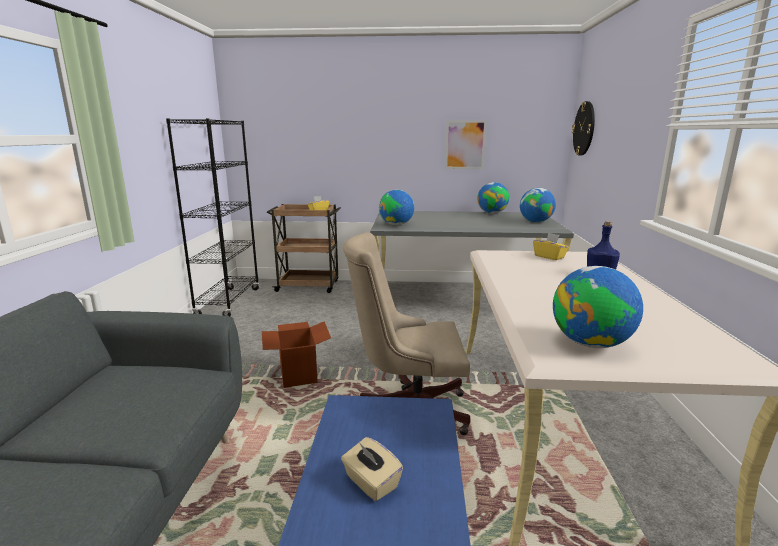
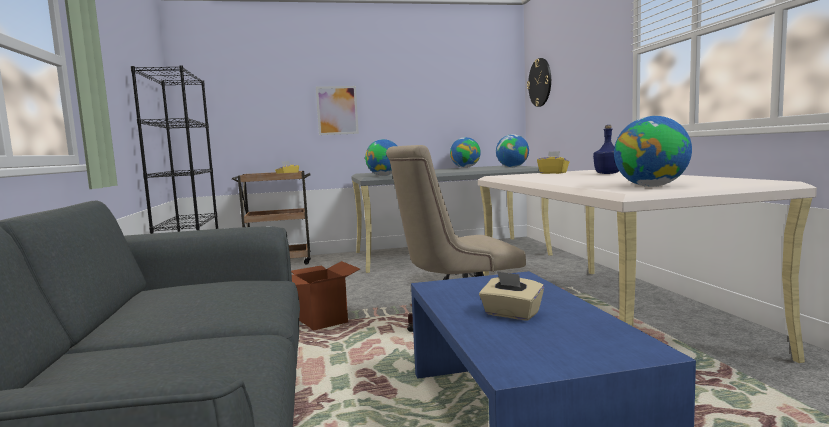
camera: 15 degrees left, 10 degrees down
(465, 145) = (431, 104): picture -> picture (337, 110)

